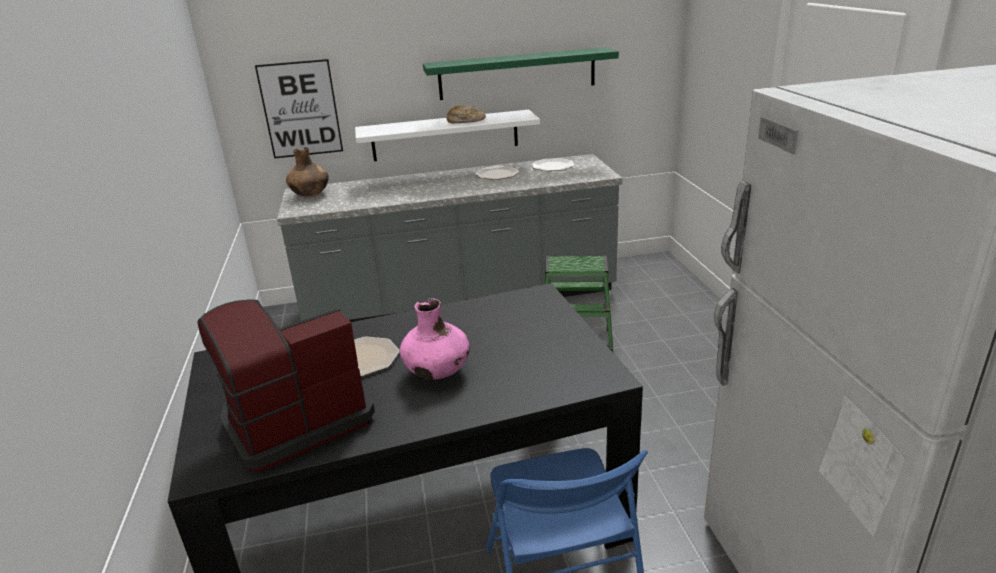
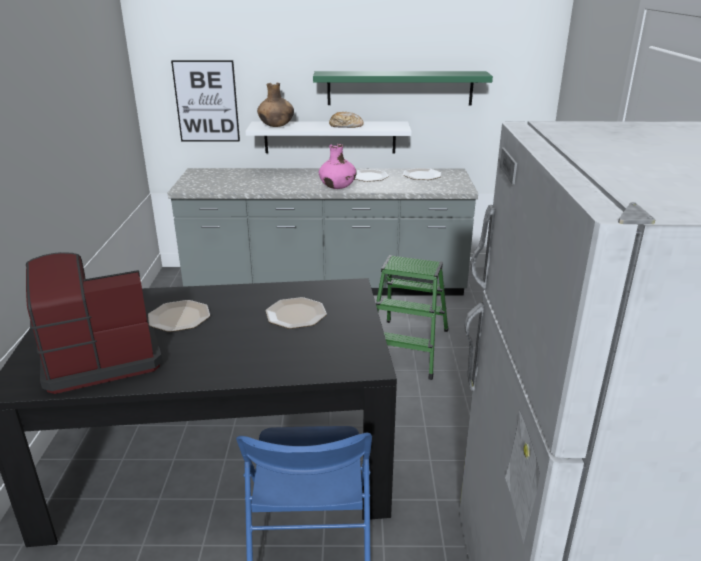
camera: 10 degrees right, 0 degrees up
(311, 195) = (204, 176): brown vase -> brown vase (276, 126)
(438, 372) = (232, 339): pink vase -> pink vase (338, 188)
(494, 334) = (295, 314): none -> plate

